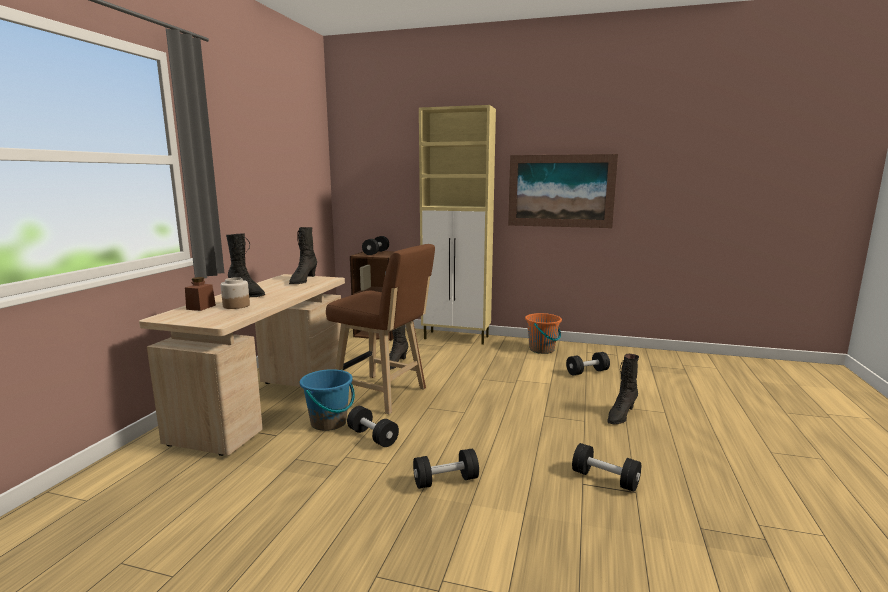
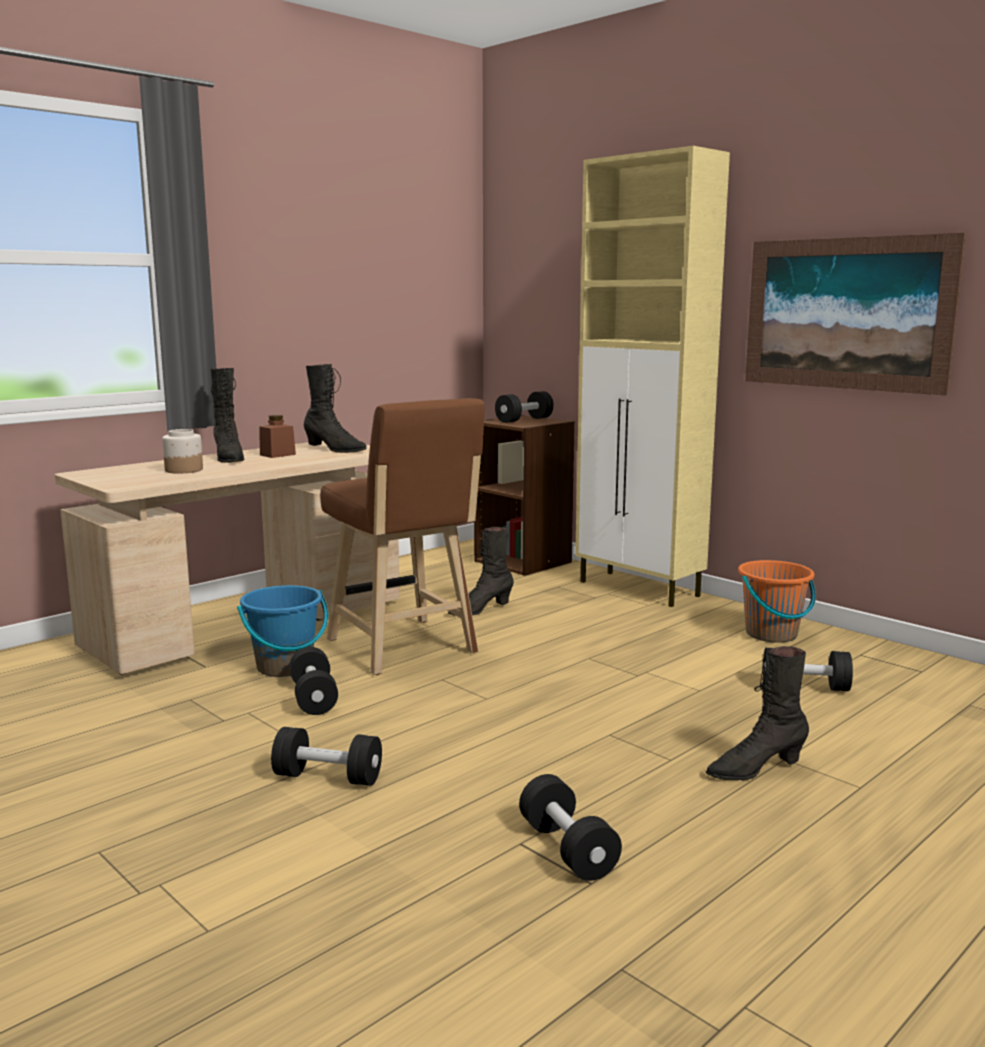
camera: 30 degrees right, 0 degrees up
(201, 307) = (144, 467): brown jar -> brown jar (277, 455)
(303, 281) = (335, 450): black boot -> black boot turned 105 degrees counterclockwise

